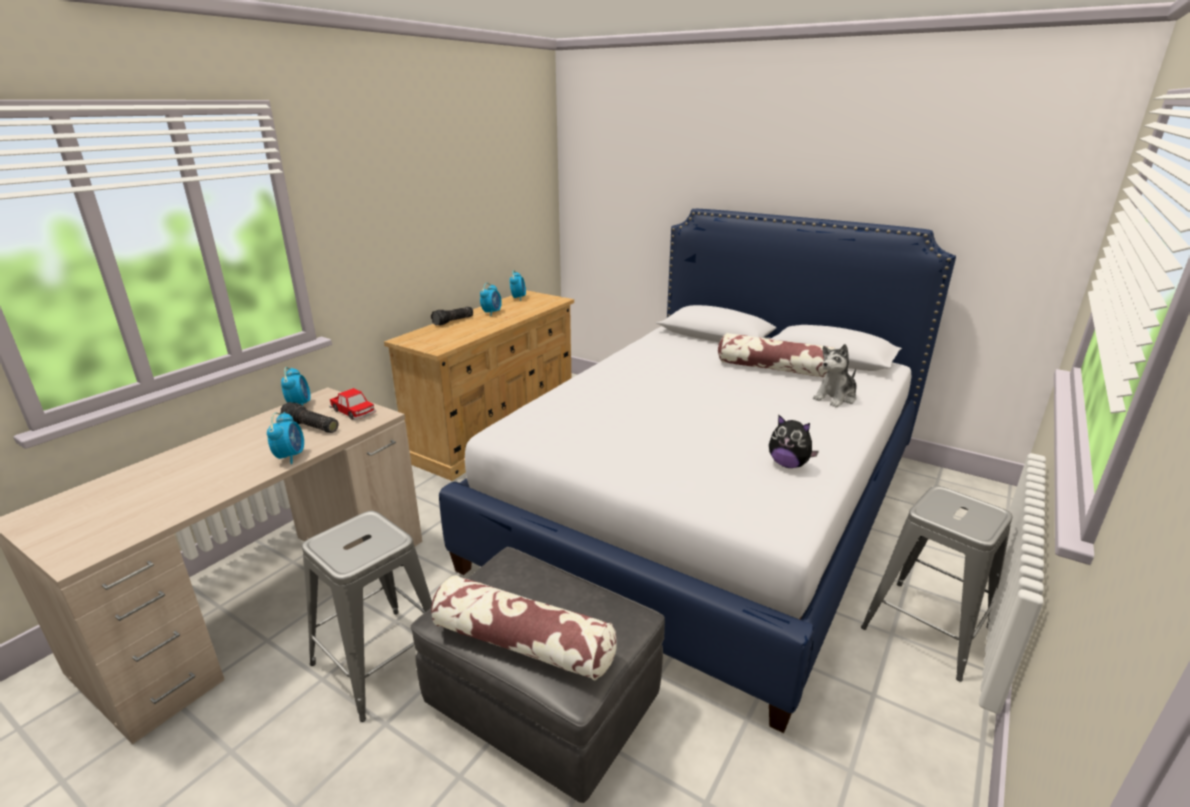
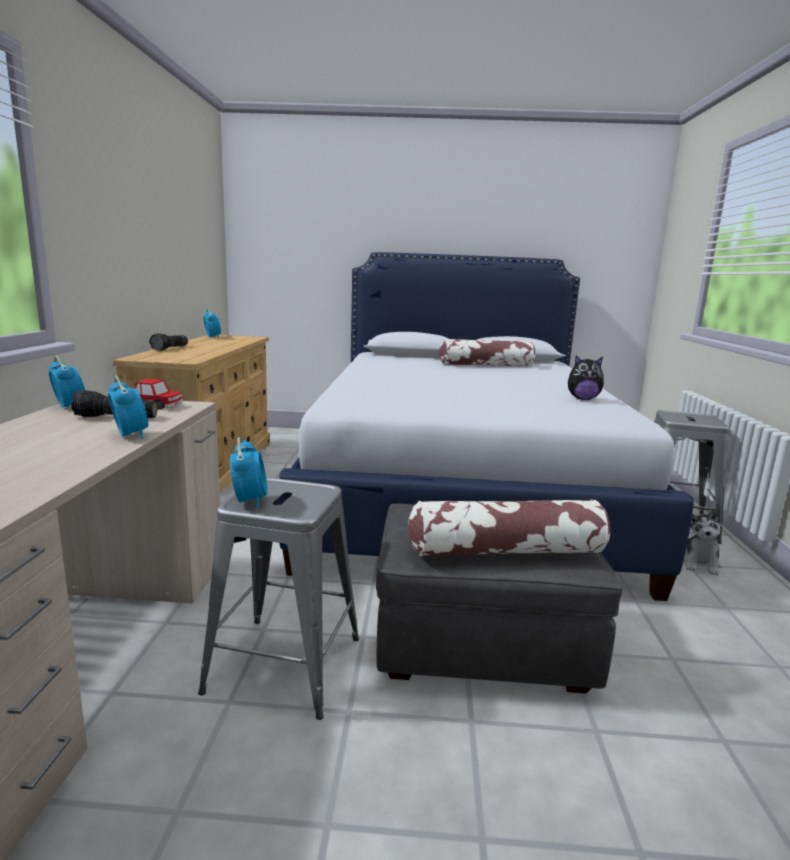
camera: 30 degrees left, 10 degrees down
(492, 313) = (202, 344): alarm clock -> alarm clock (250, 501)
(835, 398) = (550, 373): plush toy -> plush toy (699, 563)

